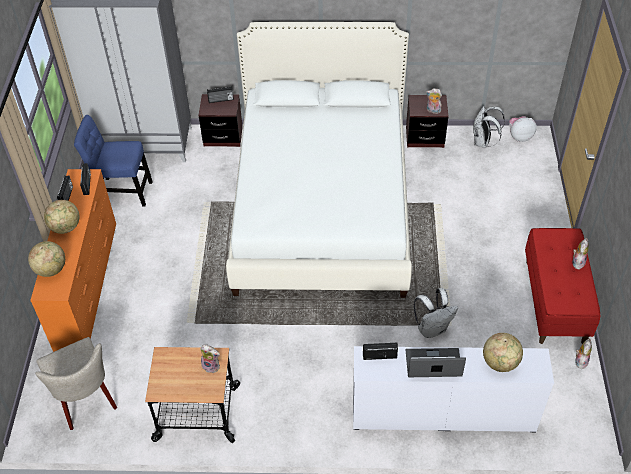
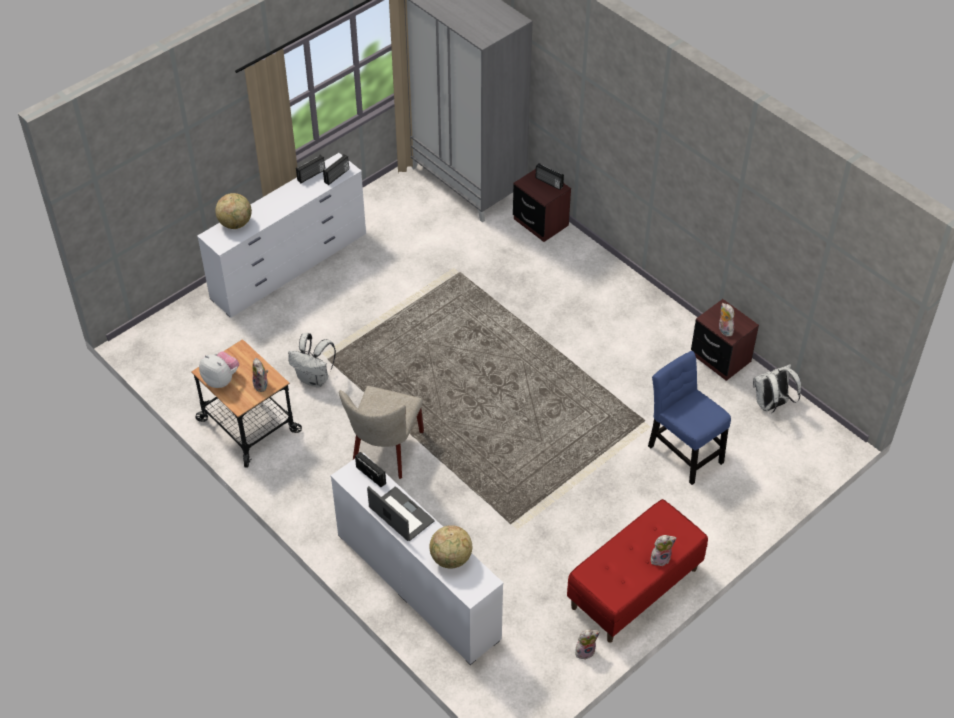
camera: 45 degrees right, 0 degrees up
(65, 227) = (282, 199): globe -> none
(85, 400) = (190, 352): beige chair -> beige chair (385, 452)
(87, 284) = (290, 266): orange dresser -> white dresser
(121, 192) = (401, 210): blue chair -> blue chair (683, 451)
(322, 205) = (545, 346): white bed -> none
(432, 328) = (499, 518): white backpack -> white backpack (314, 378)
(519, 136) = (816, 428): plush toy -> plush toy (221, 379)

